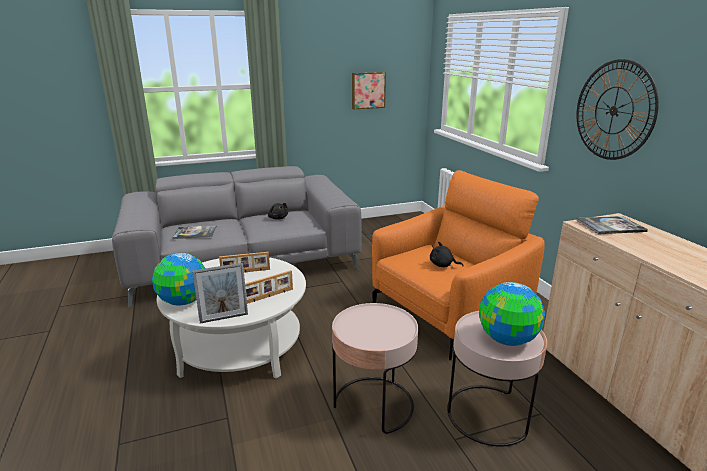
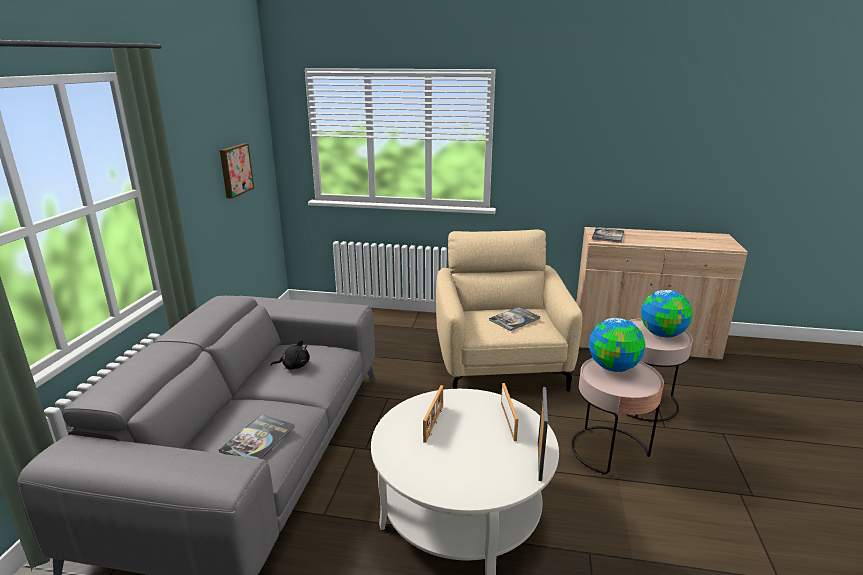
camera: 60 degrees left, 0 degrees up
(183, 301) = (477, 485): globe -> globe (613, 367)
(443, 265) = (514, 319): black plush toy -> book
(448, 313) = (501, 365): orange armchair -> beige armchair
(614, 110) = (561, 151): wall clock -> none

